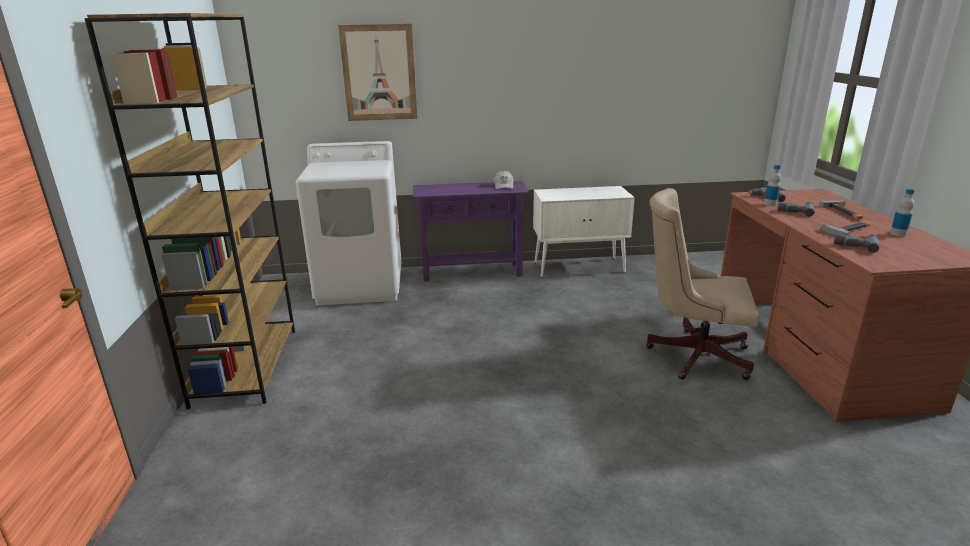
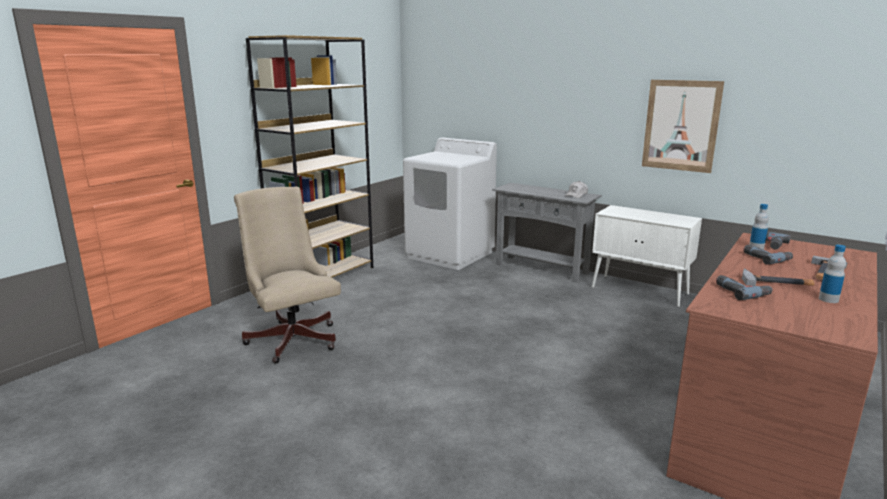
camera: 40 degrees right, 5 degrees down
(379, 73) = (495, 86): picture -> picture (681, 125)
(472, 272) = (541, 268): purple console table -> grey console table
(692, 354) = (623, 380): beige office chair -> beige office chair (292, 337)

